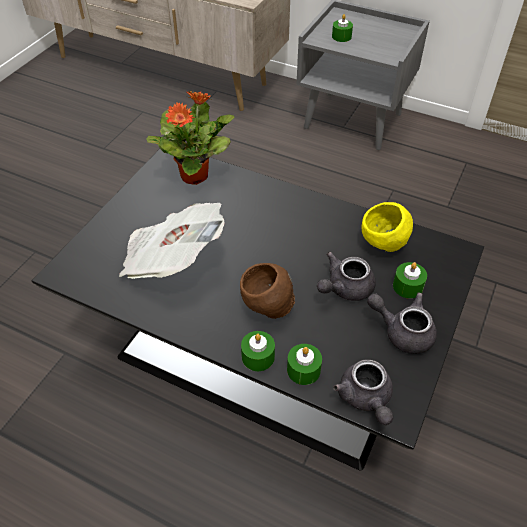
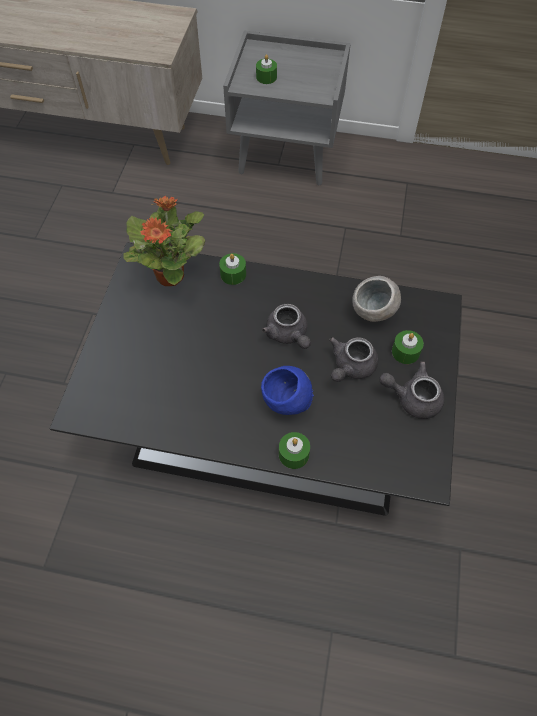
camera: 15 degrees left, 10 degrees up
(172, 259) = (181, 374): newspaper -> none
(267, 309) = (287, 404): brown bowl -> blue bowl
(303, 370) = (337, 457): green candle -> green candle (233, 274)
(366, 399) = (398, 470): grey teapot -> grey teapot (288, 335)
(383, 246) = (373, 315): yellow bowl -> grey bowl

